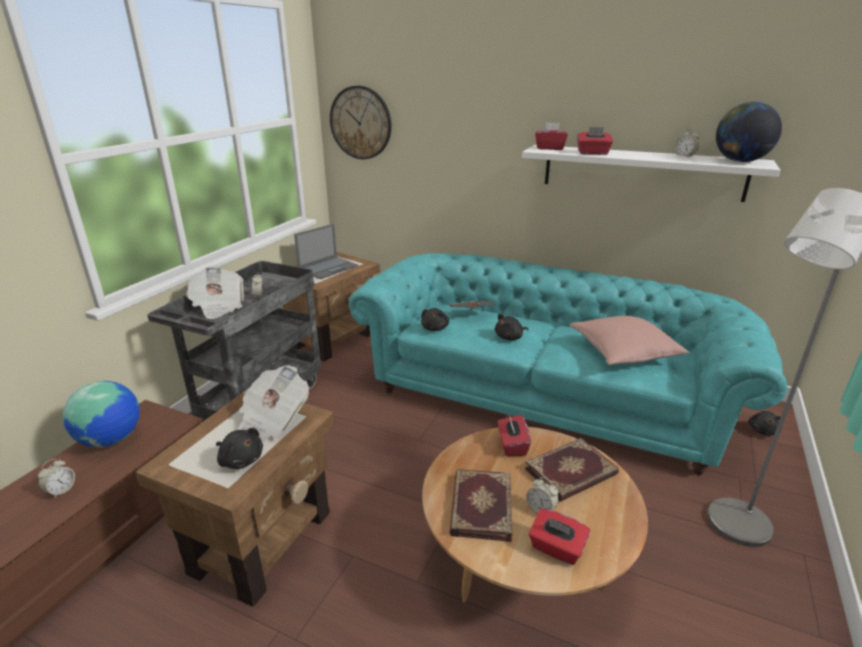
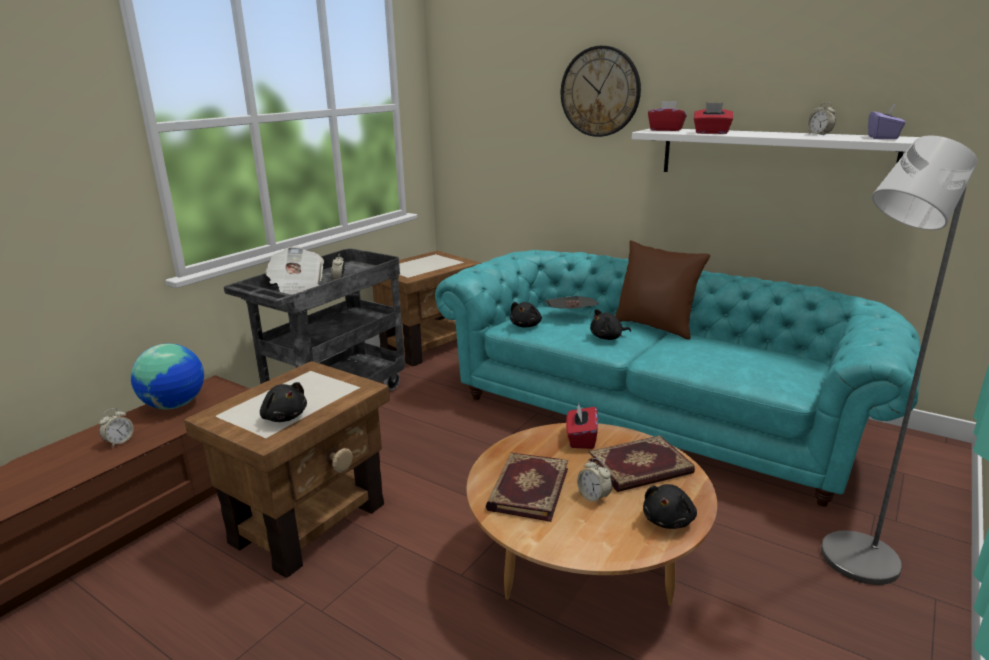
camera: 10 degrees right, 5 degrees down
(272, 420) = (325, 388): newspaper -> none
(328, 268) = (425, 264): laptop -> none
(361, 123) = (469, 110): wall clock -> wall clock (600, 92)
(544, 321) = (655, 326): none -> brown pillow
(556, 548) = (599, 532): red tissue box -> none
(623, 352) = (737, 357): pink pillow -> none
(740, 161) = (883, 138): globe -> purple tissue box
(762, 430) = (922, 468): black plush toy -> black plush toy (669, 520)

